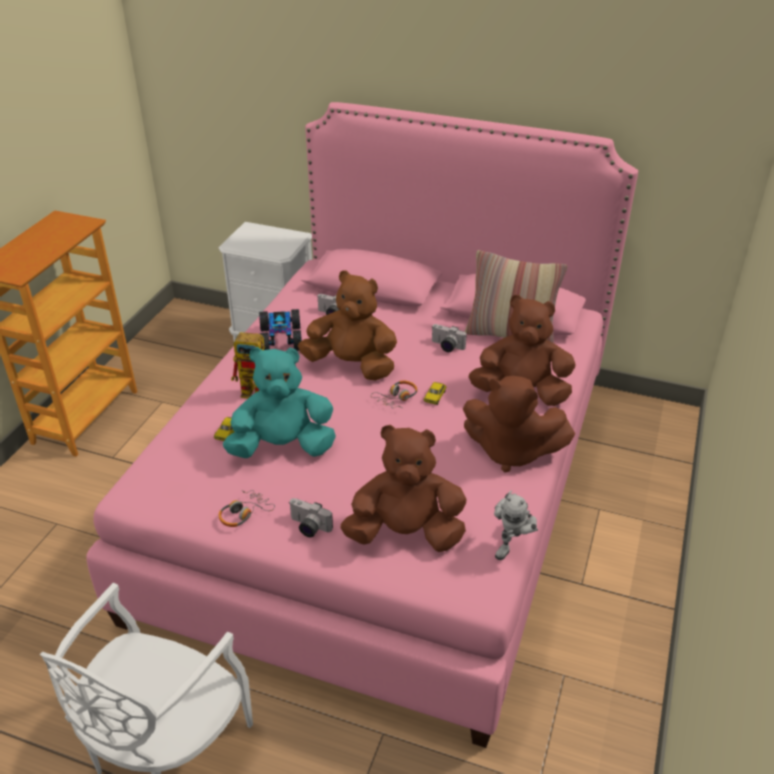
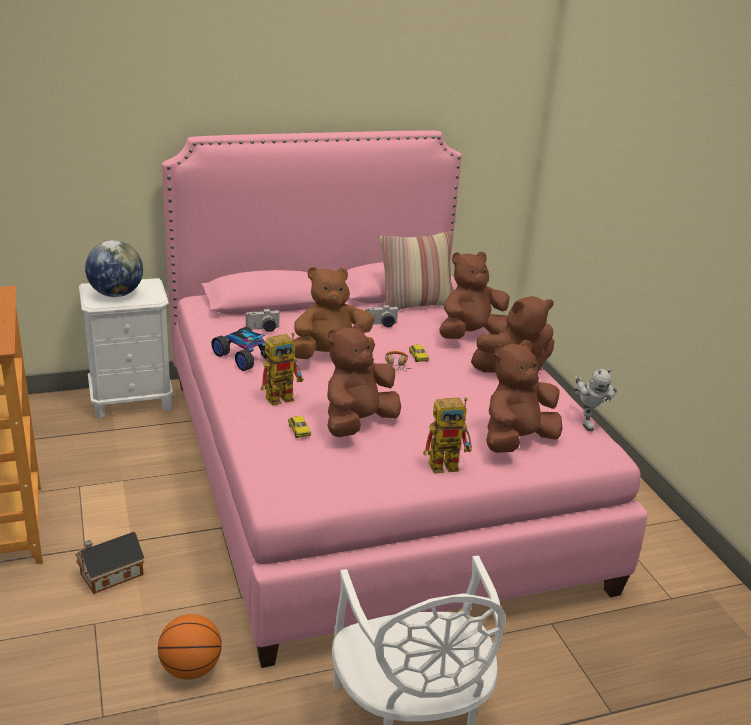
camera: 40 degrees left, 10 degrees down
(73, 597) = (191, 669): none -> basketball
(104, 488) = (109, 575): none -> toy house
(244, 513) = (391, 475): headphones -> none
(257, 240) = (116, 294): none -> globe
(283, 447) = (358, 424): turquoise plush toy -> brown plush toy
(308, 527) = (449, 464): camera -> toy robot

